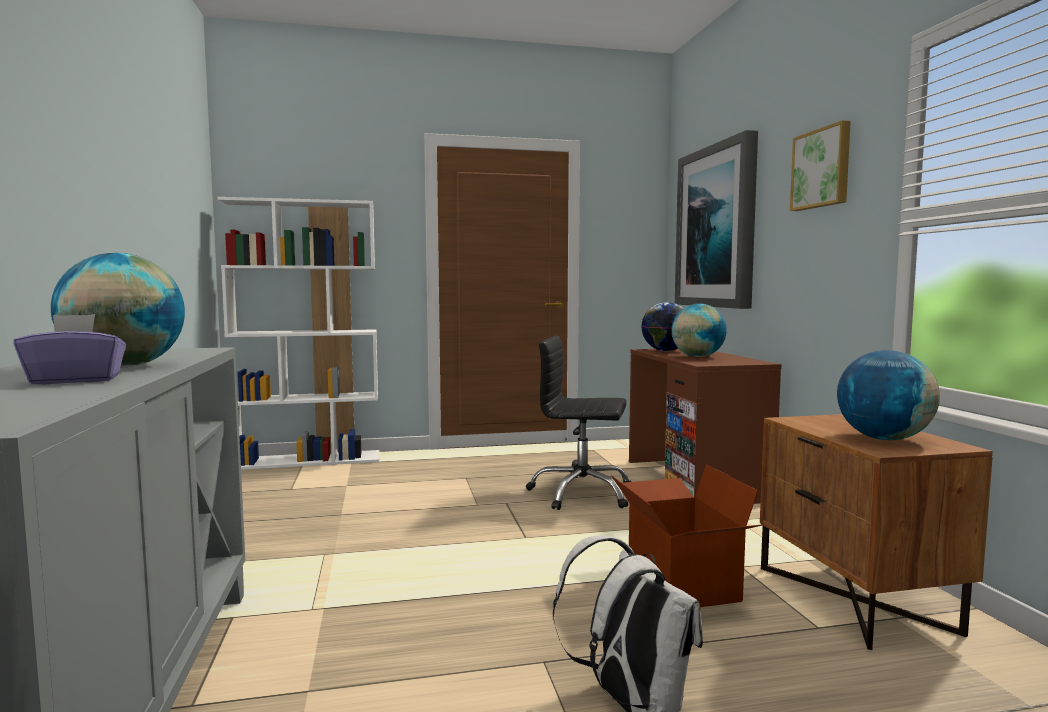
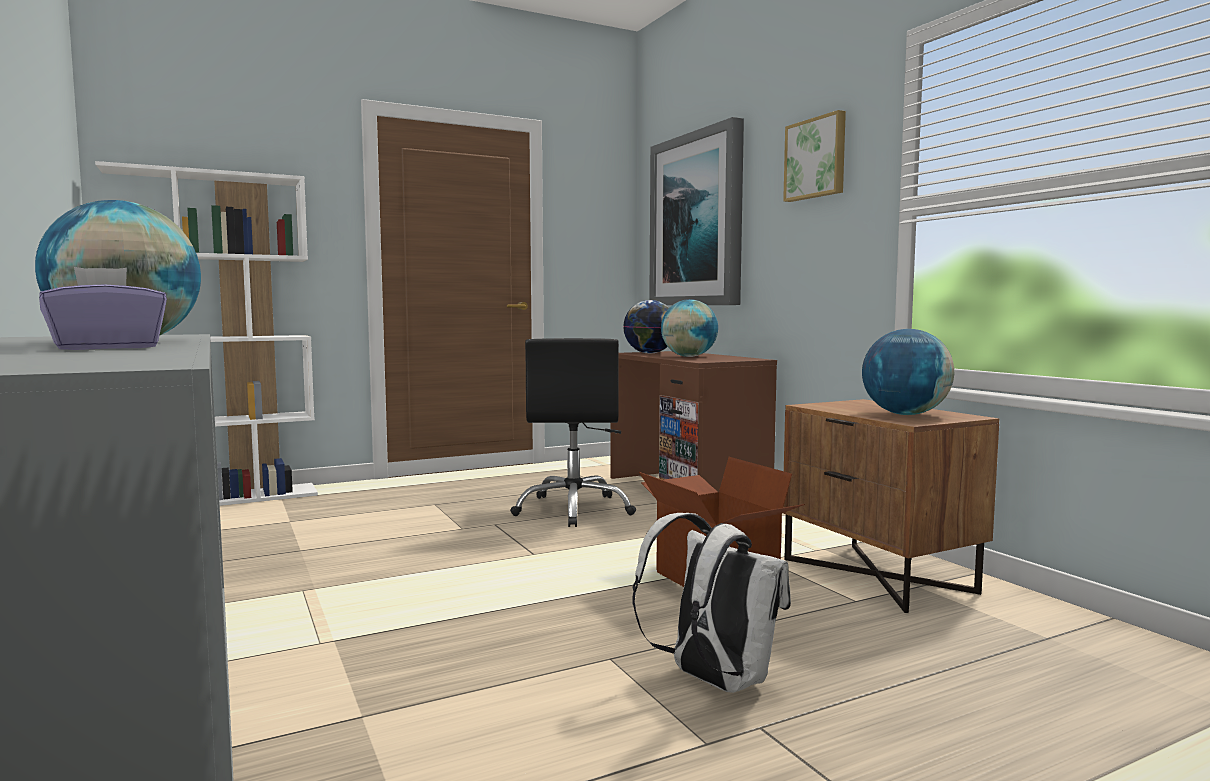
camera: 15 degrees left, 0 degrees up
(581, 493) = (574, 510): black office chair -> black office chair turned 90 degrees counterclockwise

